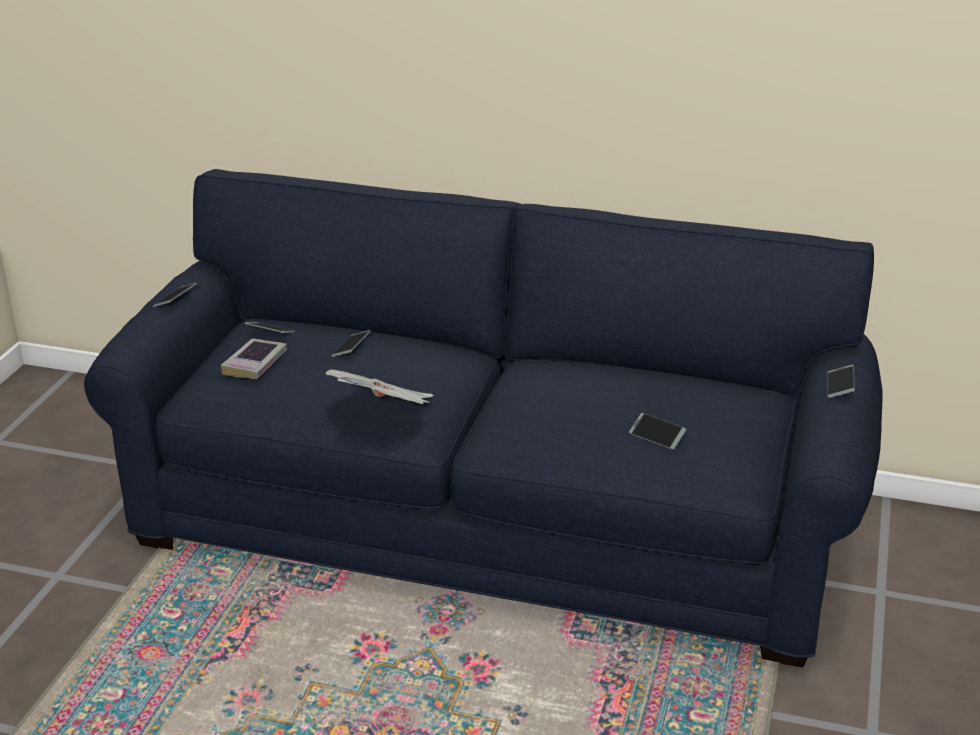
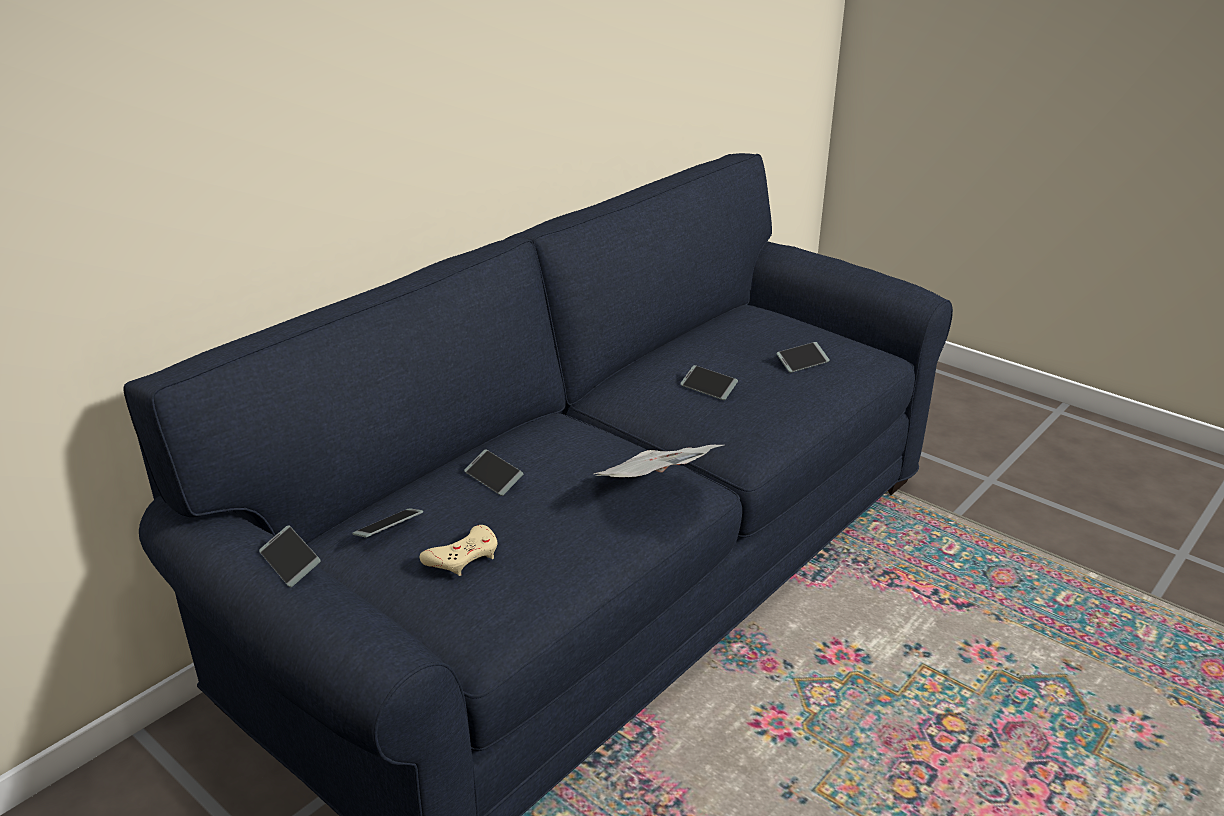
camera: 65 degrees left, 0 degrees up
(255, 364) = (463, 557): book -> beige game controller
(840, 386) = (823, 260): phone -> phone (708, 388)

